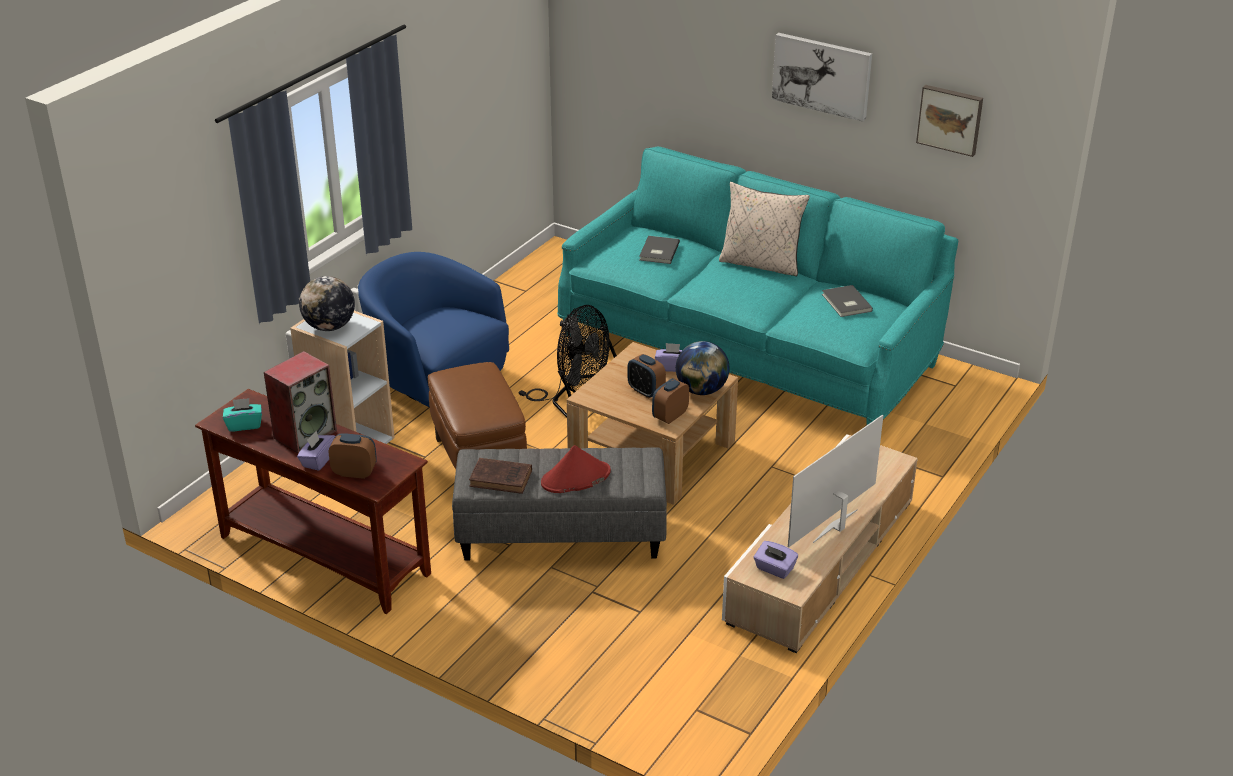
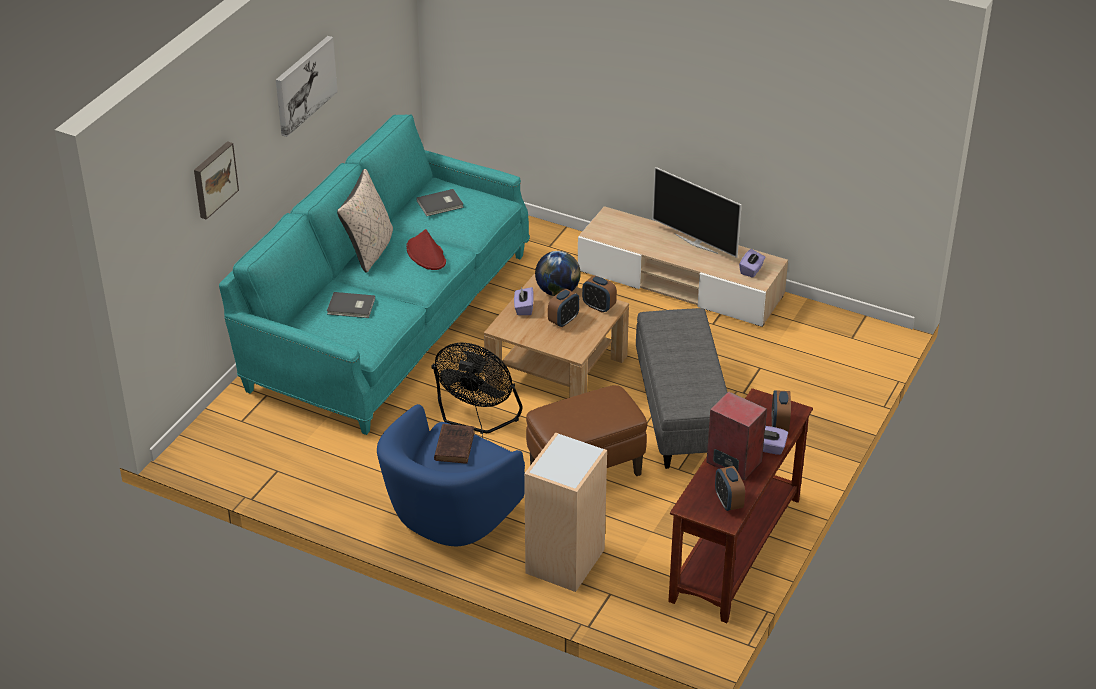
camera: 95 degrees left, 5 degrees up
(244, 425) = (728, 502): turquoise tissue box -> alarm clock
(329, 327) = (572, 465): globe -> none
(502, 479) = (703, 389): brown book -> brown book (454, 445)
(575, 478) = (693, 351): red hat -> red hat (426, 255)
(950, 119) = (371, 38): picture -> picture (213, 179)

